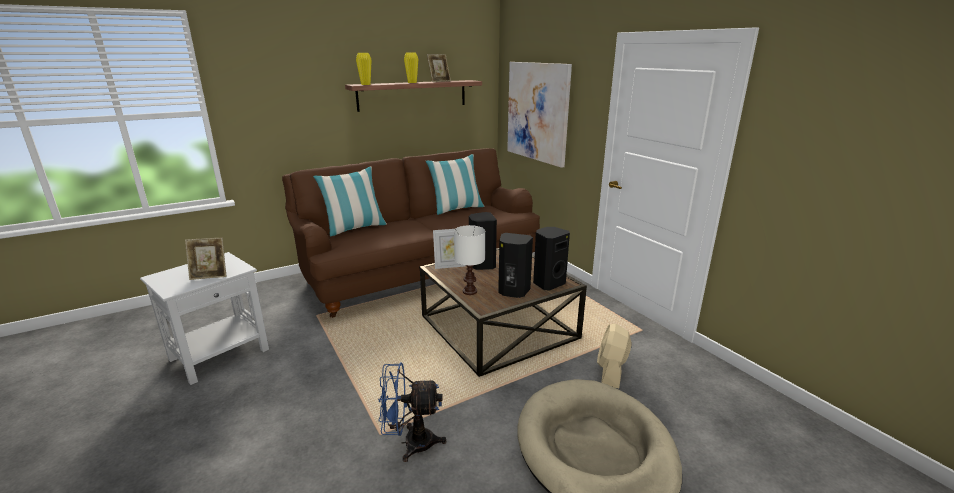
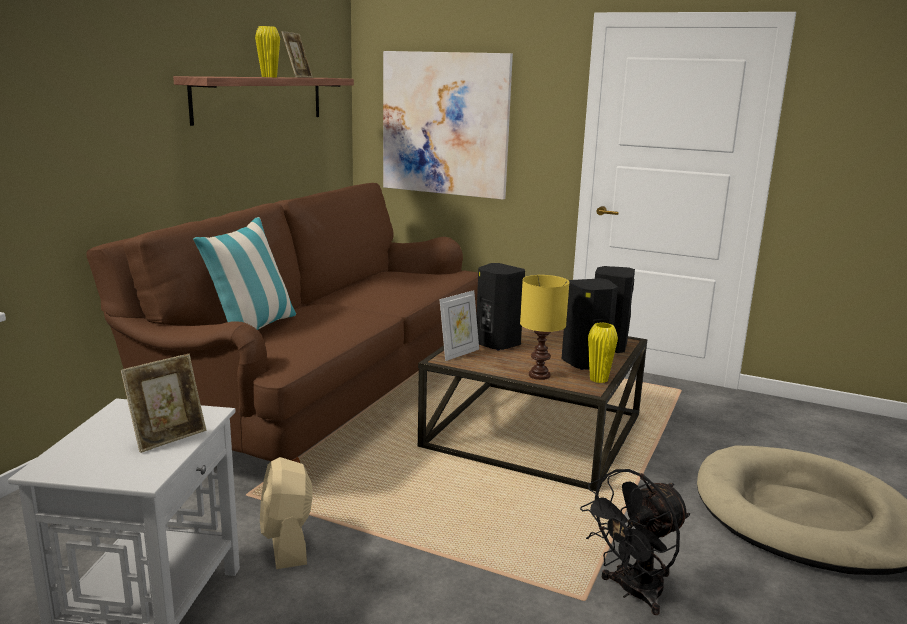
camera: 35 degrees left, 5 degrees down
(365, 84) = (215, 76): yellow vase -> yellow vase (598, 379)
(410, 443) = (632, 592): blue fan -> black fan
(456, 209) = (360, 280): pillow -> none
(470, 291) = (539, 375): white table lamp -> yellow table lamp
(611, 371) = (712, 439): beige fan -> beige fan (287, 542)

